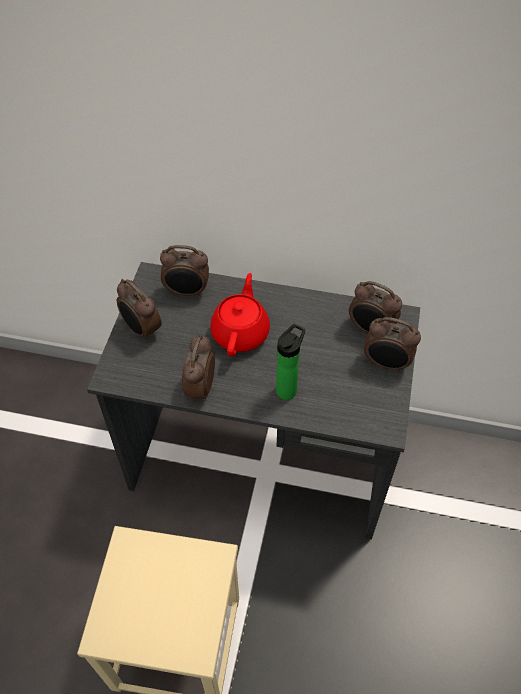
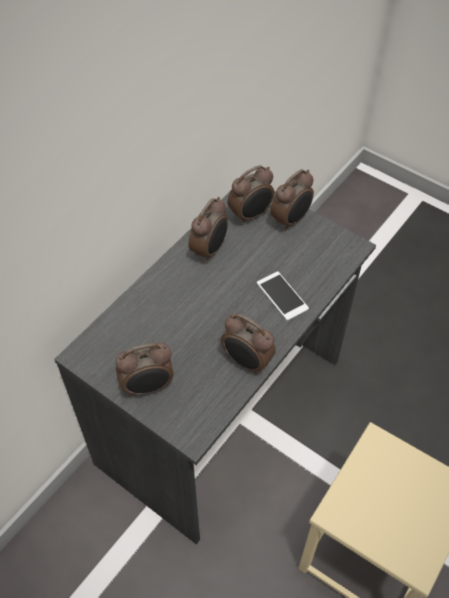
camera: 65 degrees left, 0 degrees up
(187, 292) = (123, 332): alarm clock -> alarm clock (210, 250)
(241, 332) = (200, 306): red teapot -> none
(288, 389) = (282, 296): bottle -> phone

